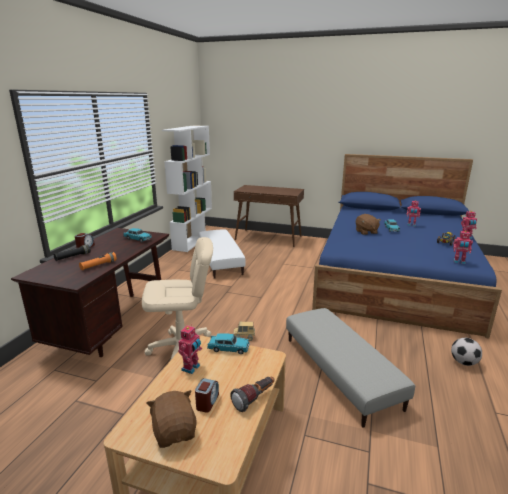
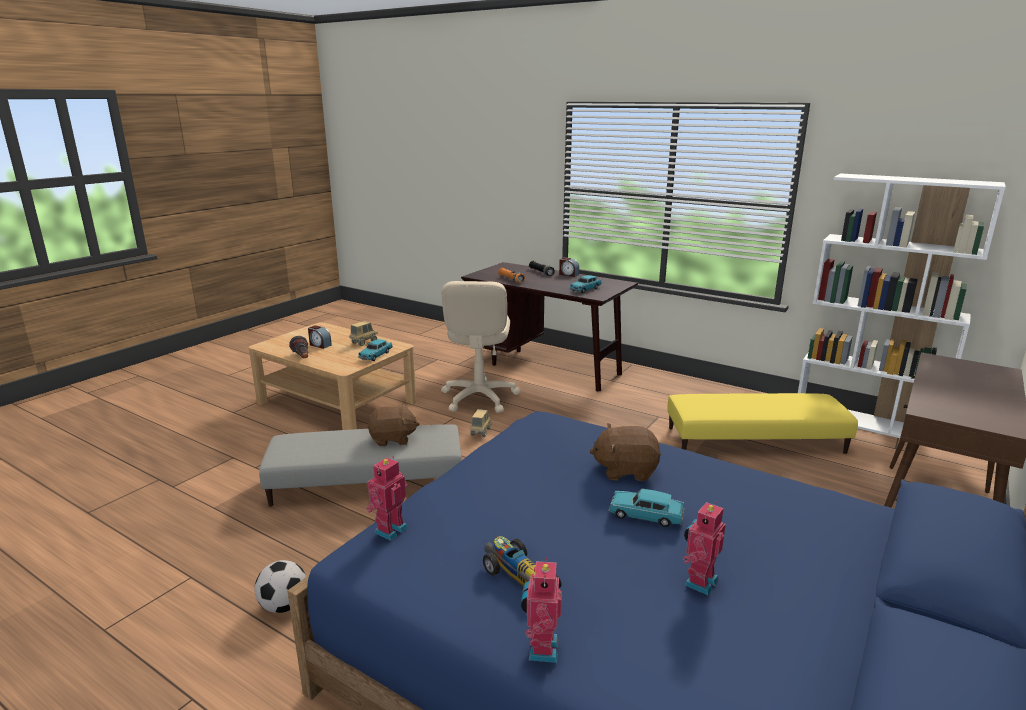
camera: 105 degrees right, 0 degrees up
(175, 432) = (305, 336): brown plush toy -> brown plush toy (393, 439)
(191, 368) = (364, 342): toy robot -> toy truck
(220, 260) = (754, 440): white ottoman -> yellow ottoman

